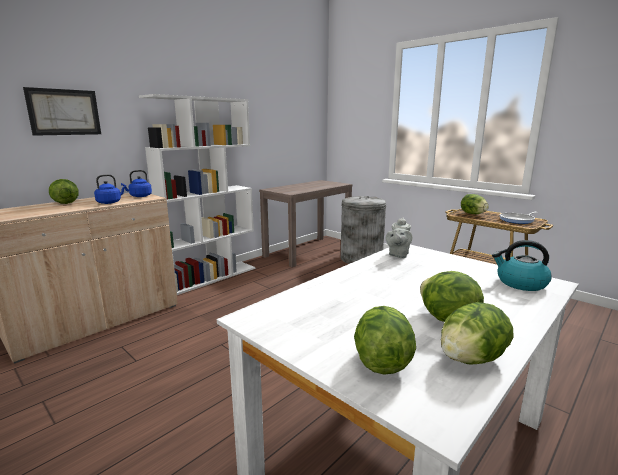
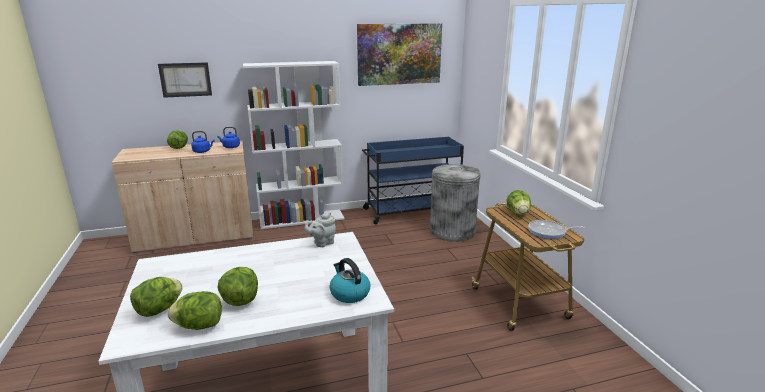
camera: 30 degrees right, 5 degrees up
(284, 98) = (399, 54): none -> picture
(308, 251) = (411, 211): brown console table -> blue cart

